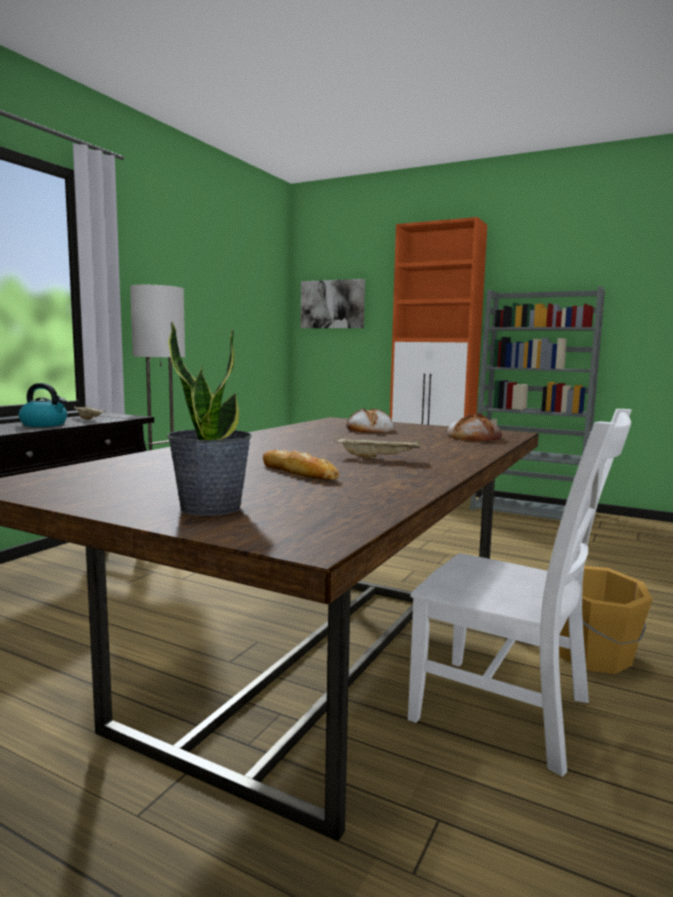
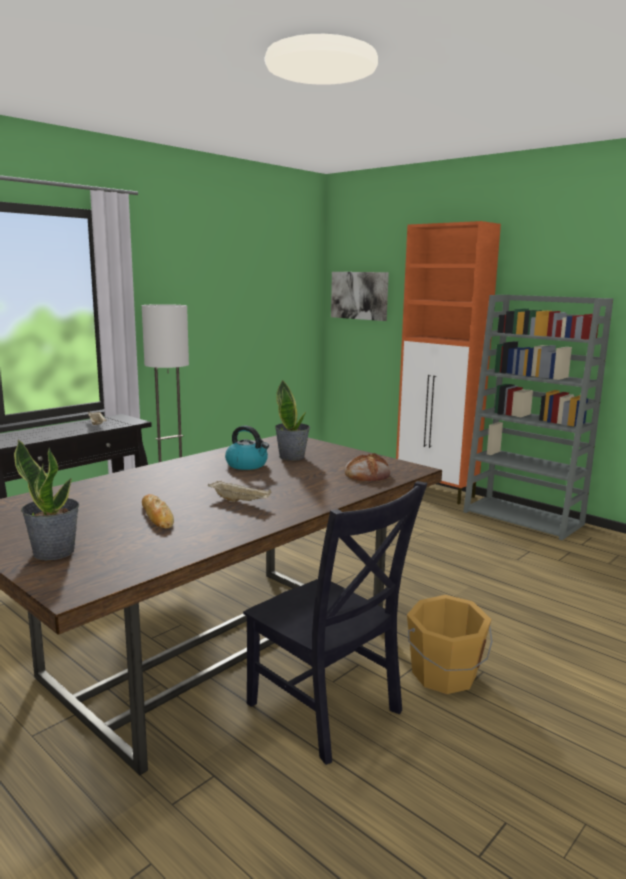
camera: 15 degrees right, 5 degrees up
(45, 424) = (58, 432): kettle -> kettle (247, 465)
(369, 430) = (292, 457): bread -> potted plant
(509, 713) = (327, 711): white chair -> black chair

